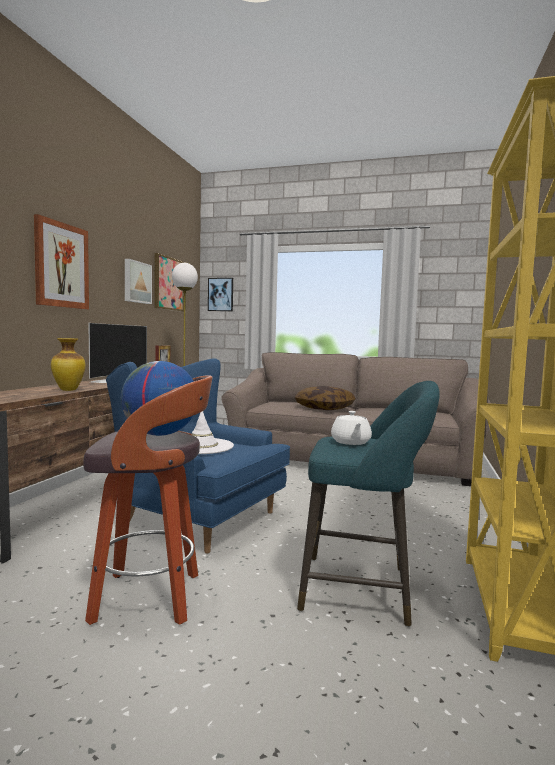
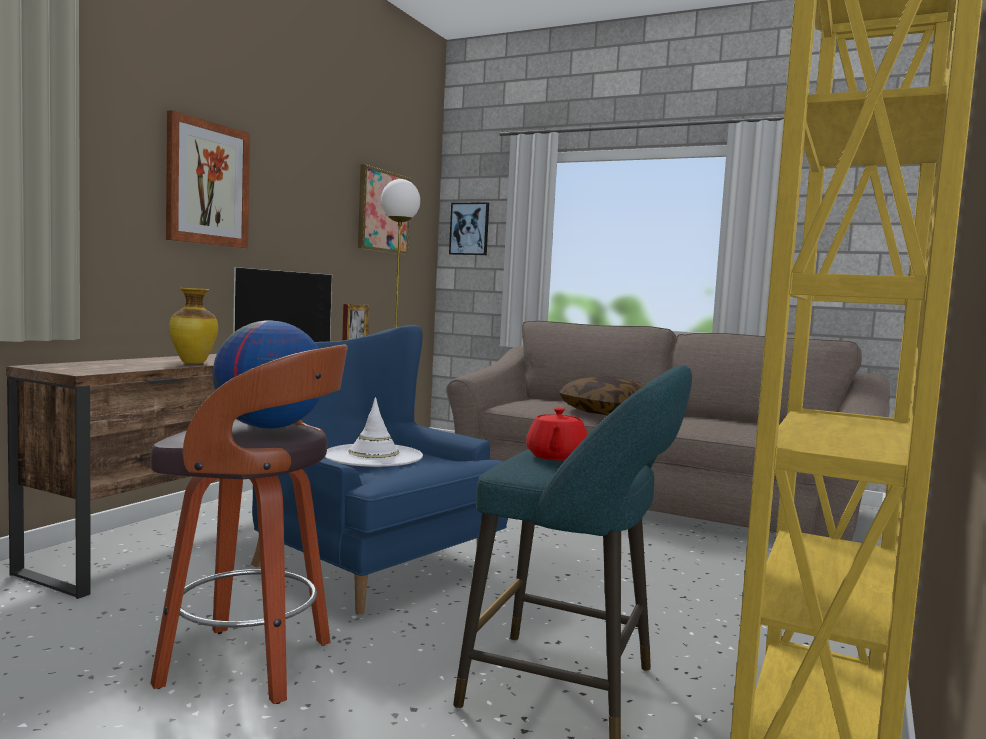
camera: 10 degrees right, 0 degrees up
(136, 282) = (329, 209): picture -> none
(350, 442) = (556, 457): white teapot -> red teapot

